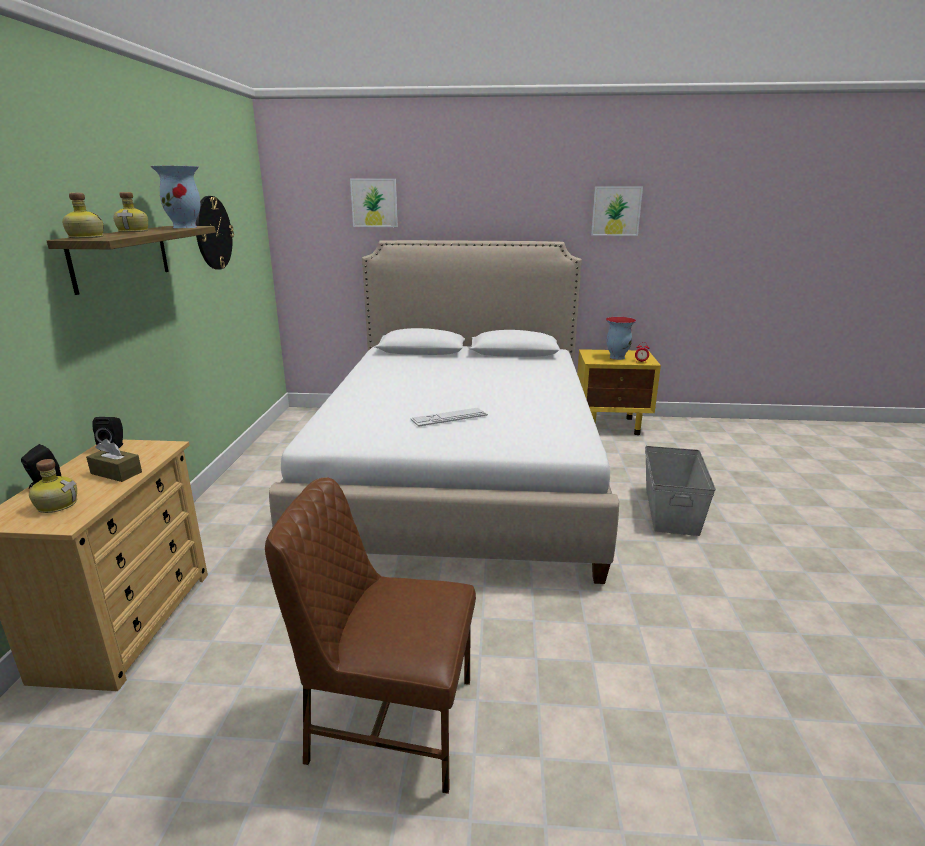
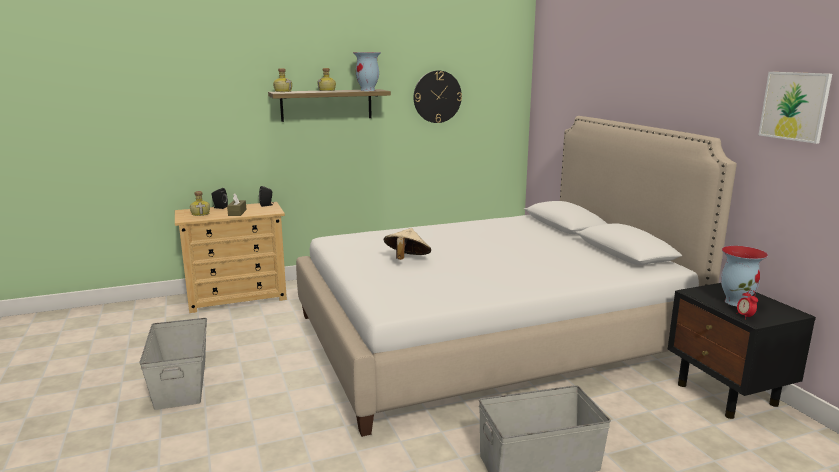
camera: 65 degrees right, 5 degrees down
(374, 203) = (587, 80): picture -> none
(388, 721) = (182, 382): brown chair -> grey storage box
(449, 418) = (406, 260): keyboard -> beige hat
(612, 425) = (727, 395): yellow nightstand -> black nightstand

